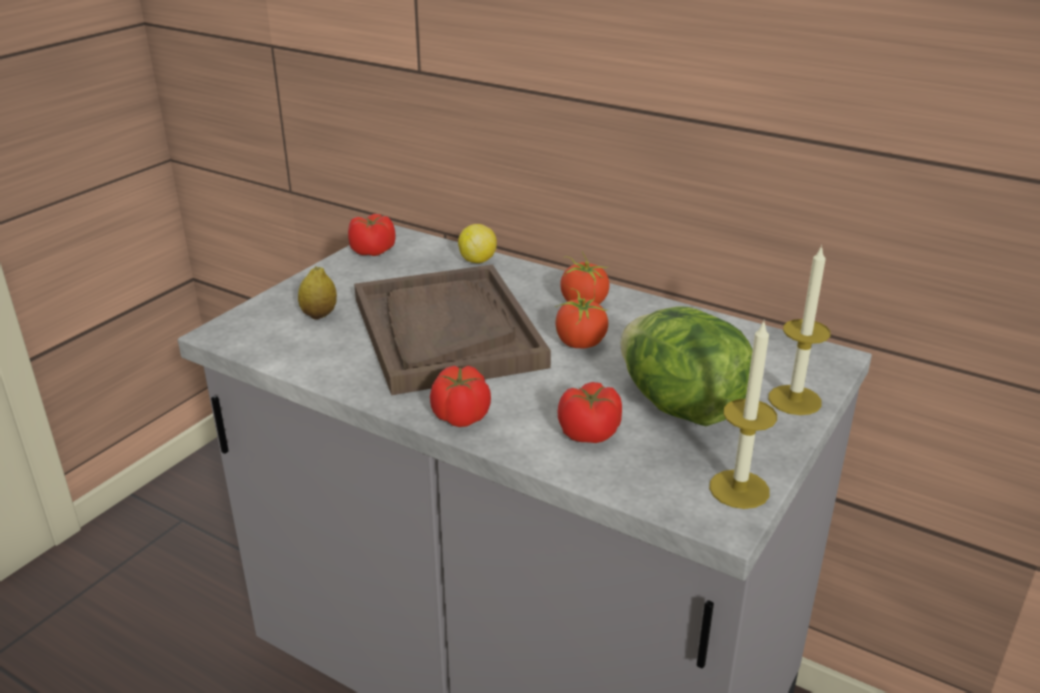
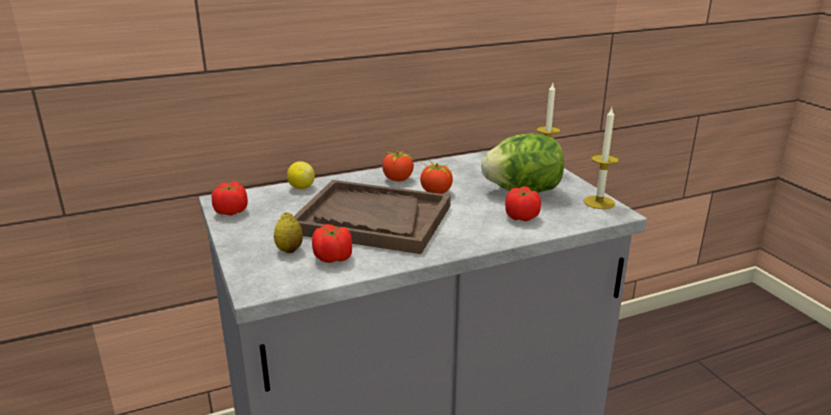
camera: 55 degrees left, 5 degrees down
(461, 416) = (468, 242): tomato -> tomato (333, 258)

